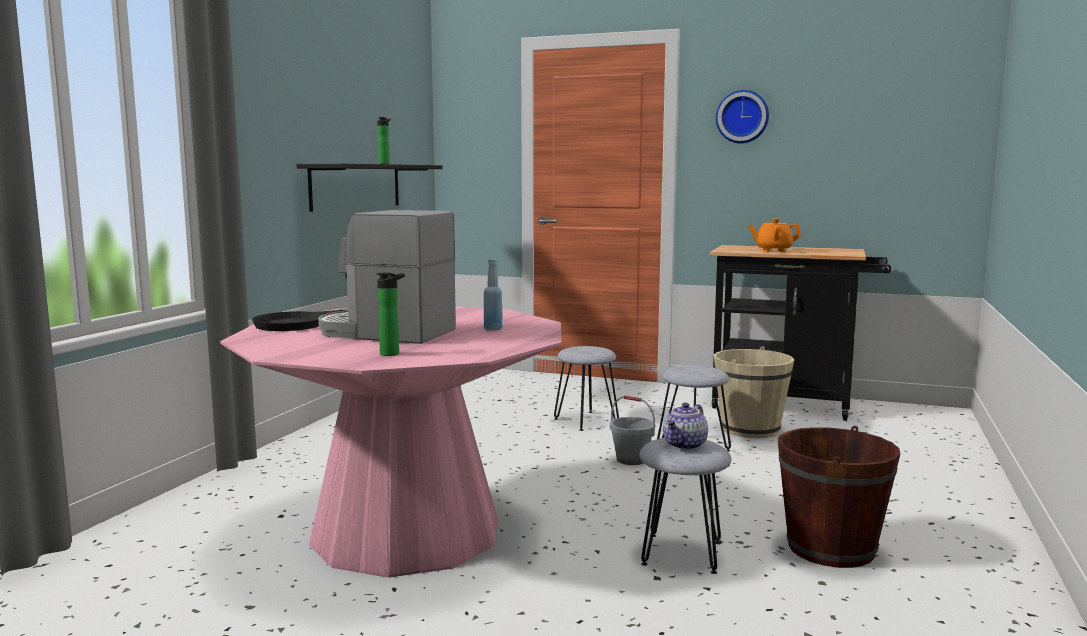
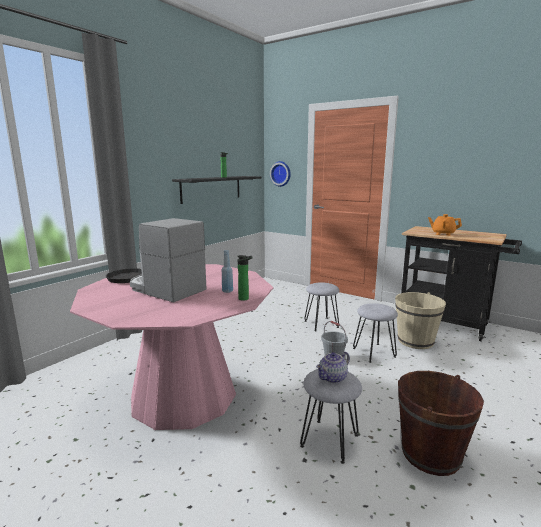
camera: 15 degrees right, 5 degrees up
(392, 354) = (147, 311): bottle -> bottle (245, 298)
(742, 117) = (433, 149): wall clock -> wall clock (281, 174)

